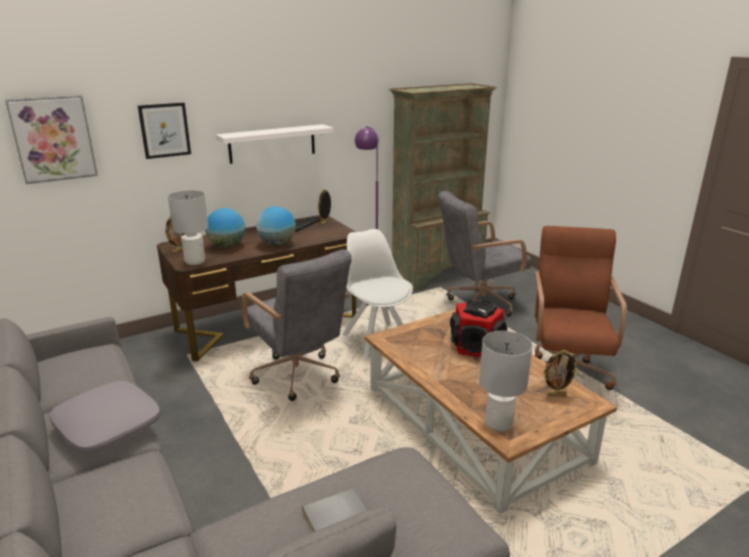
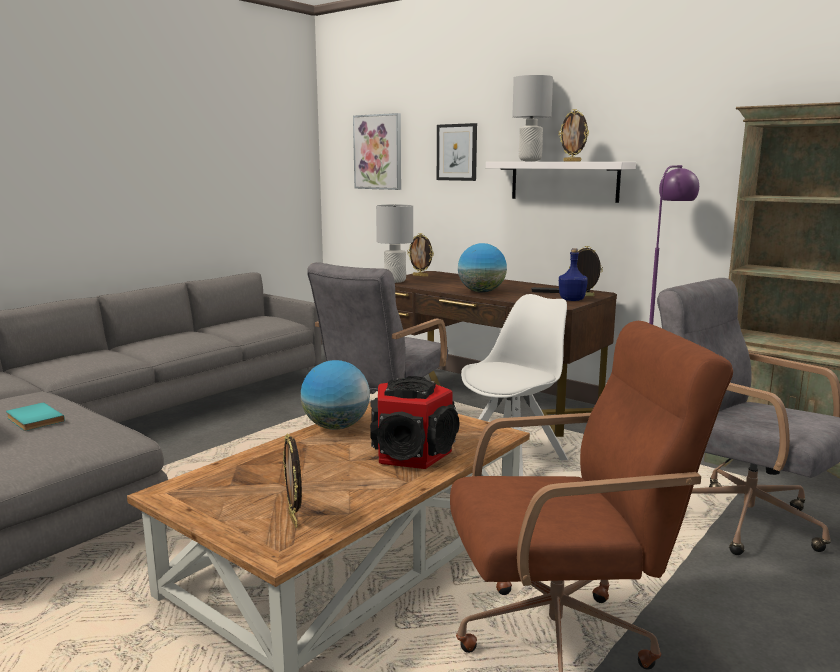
camera: 70 degrees right, 10 degrees down
(107, 426) = (171, 342): grey pillow -> none
(227, 246) = (451, 282): globe -> globe (336, 427)
(293, 130) = (572, 161): none -> picture frame
(333, 228) = (572, 300): none -> blue bottle
(336, 516) = (33, 419): grey book -> turquoise book
(498, 426) = (198, 483): grey table lamp -> grey table lamp (529, 161)

